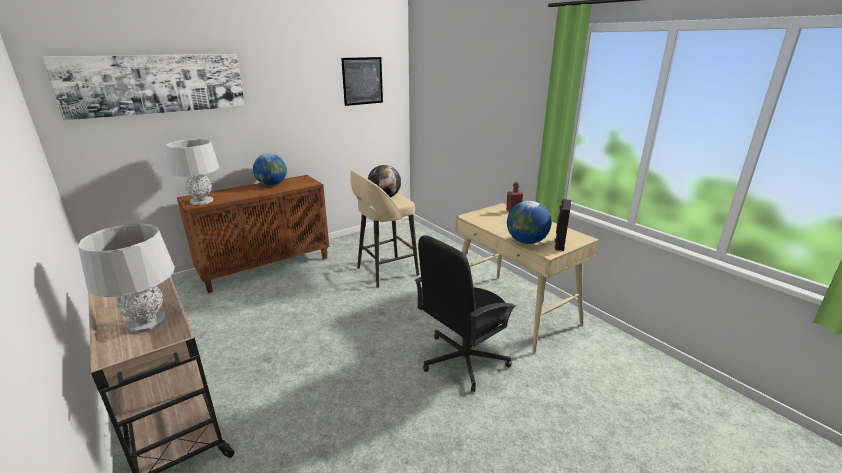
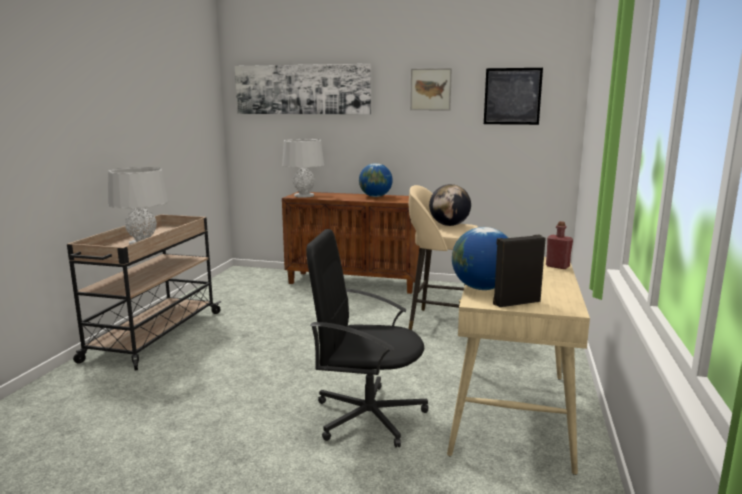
camera: 50 degrees right, 10 degrees down
(298, 78) = (430, 89): none -> picture

